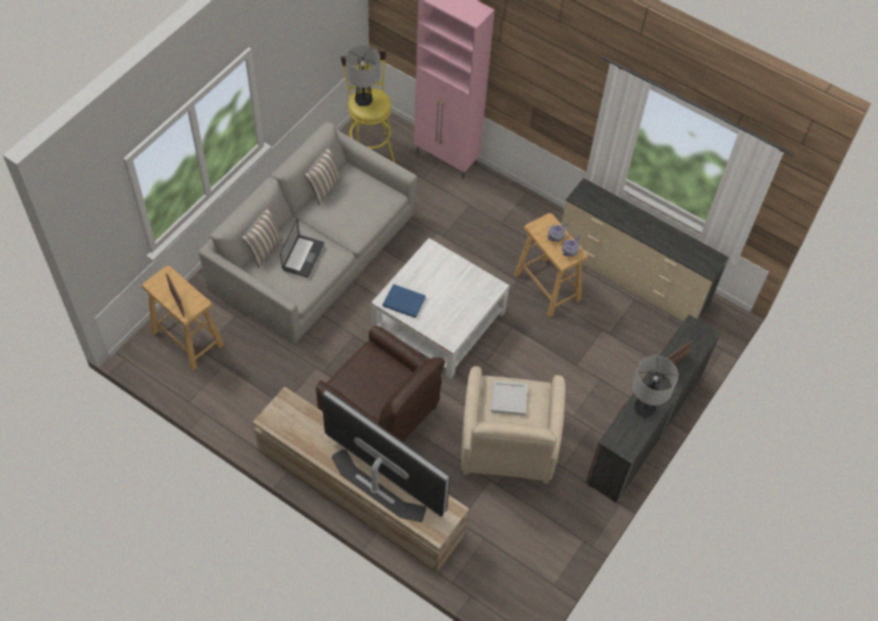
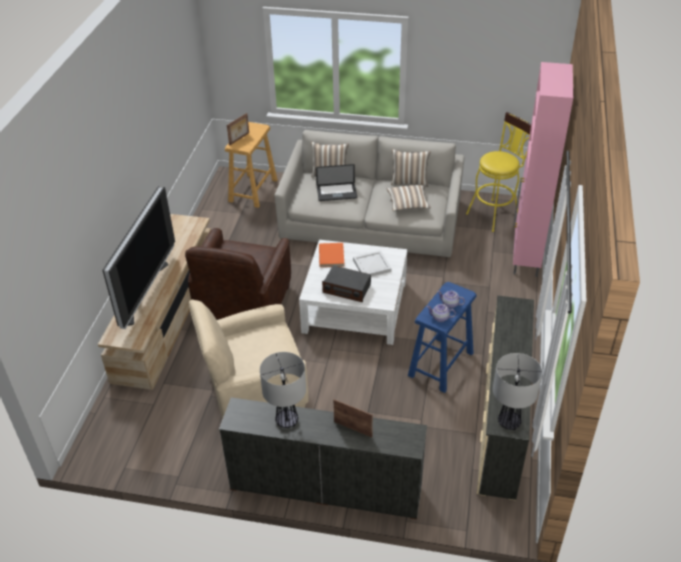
camera: 70 degrees right, 15 degrees down
(360, 206) = (408, 204): none -> pillow
(364, 101) = (497, 157): table lamp -> table lamp (509, 422)
(404, 301) = (332, 256): blue book -> orange book
(460, 308) = (347, 289): none -> radio
(508, 399) = (267, 343): white tray -> white tray (371, 265)
(547, 287) = (440, 364): beige stool -> blue stool

